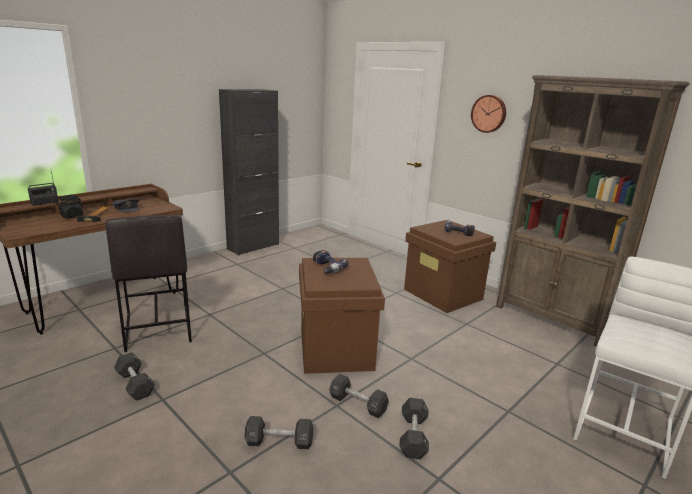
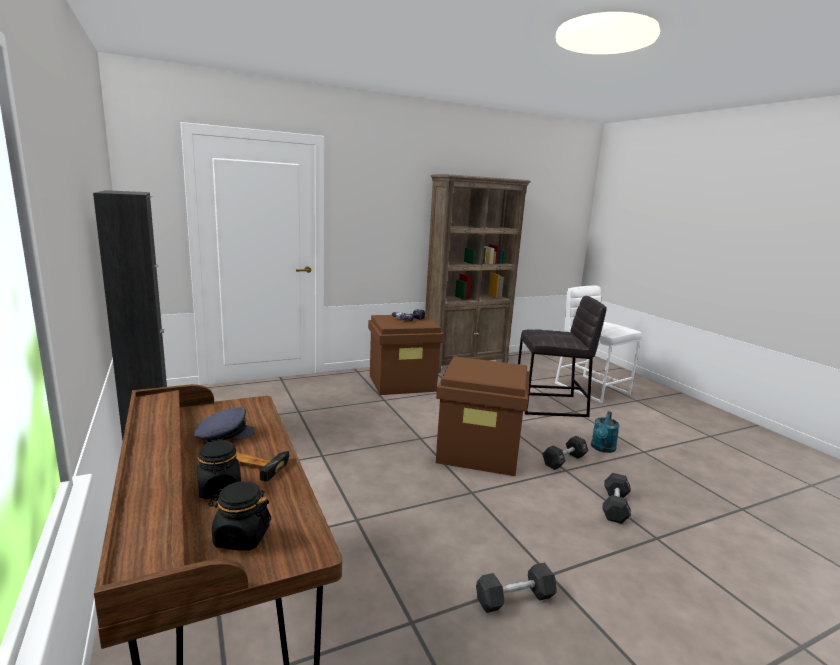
camera: 70 degrees left, 5 degrees down
(30, 224) = (241, 537): none -> black jar
(44, 203) = (156, 498): radio -> none
(157, 328) = (371, 572): grey stool -> grey stool (550, 405)
(326, 268) = (476, 374): power drill -> none
(413, 436) = (602, 448): black dumbbell -> turquoise watering can
(489, 113) = (380, 208): wall clock -> none

